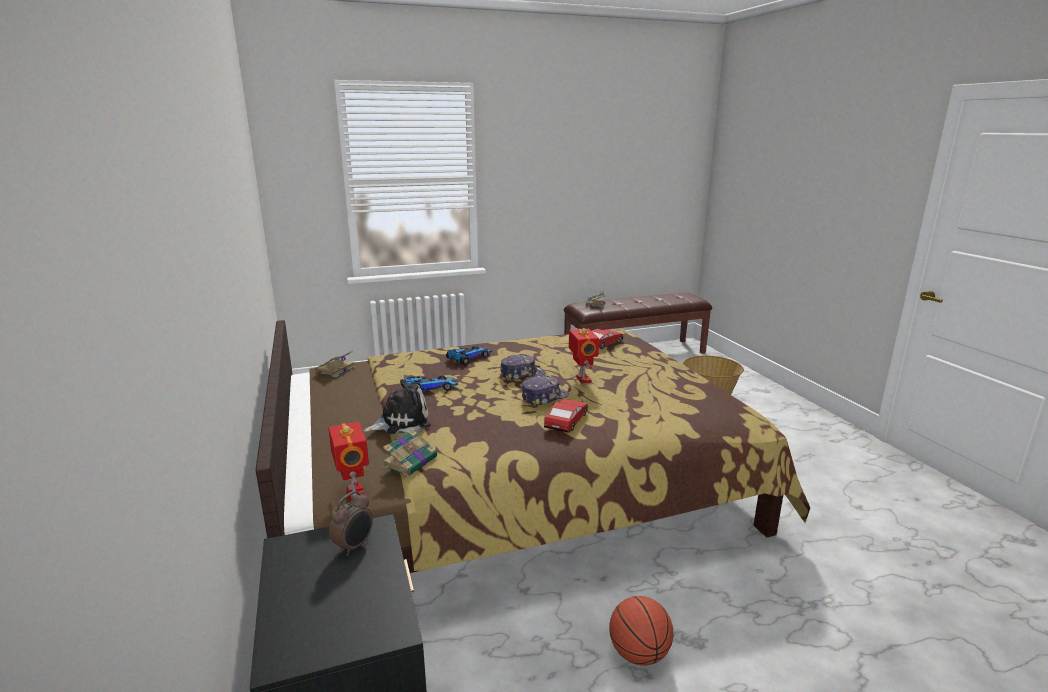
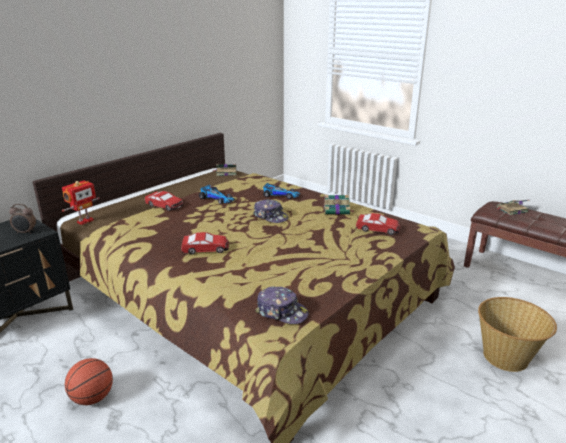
camera: 60 degrees right, 5 degrees up
(401, 422) = (164, 205): plush toy -> toy car
(411, 461) = (119, 221): book -> book (337, 210)
(544, 397) = (237, 233): cap -> cap (282, 312)
(582, 379) = (286, 238): toy robot -> none

